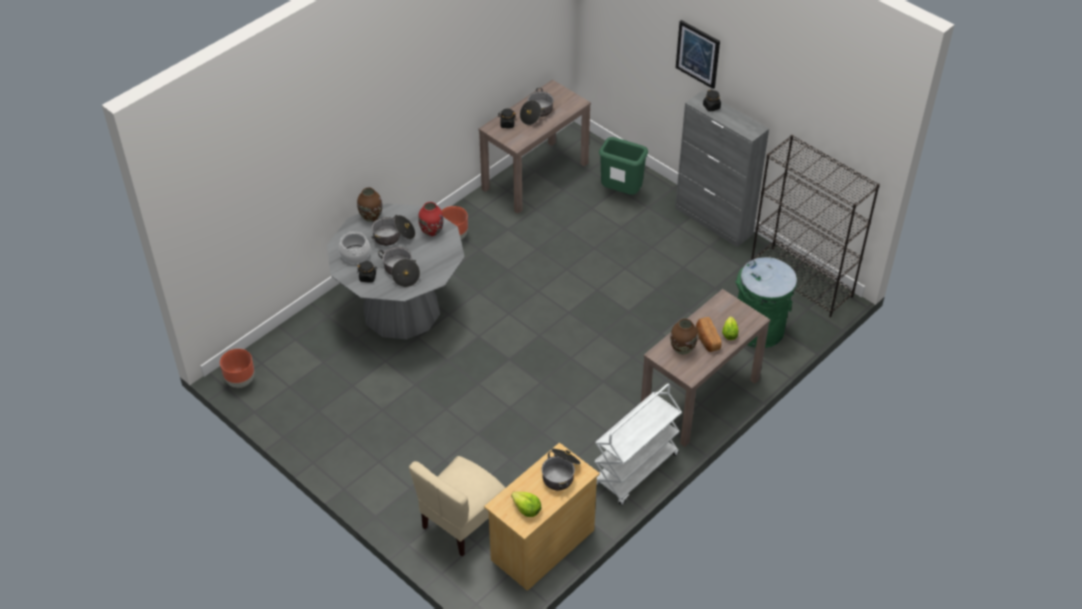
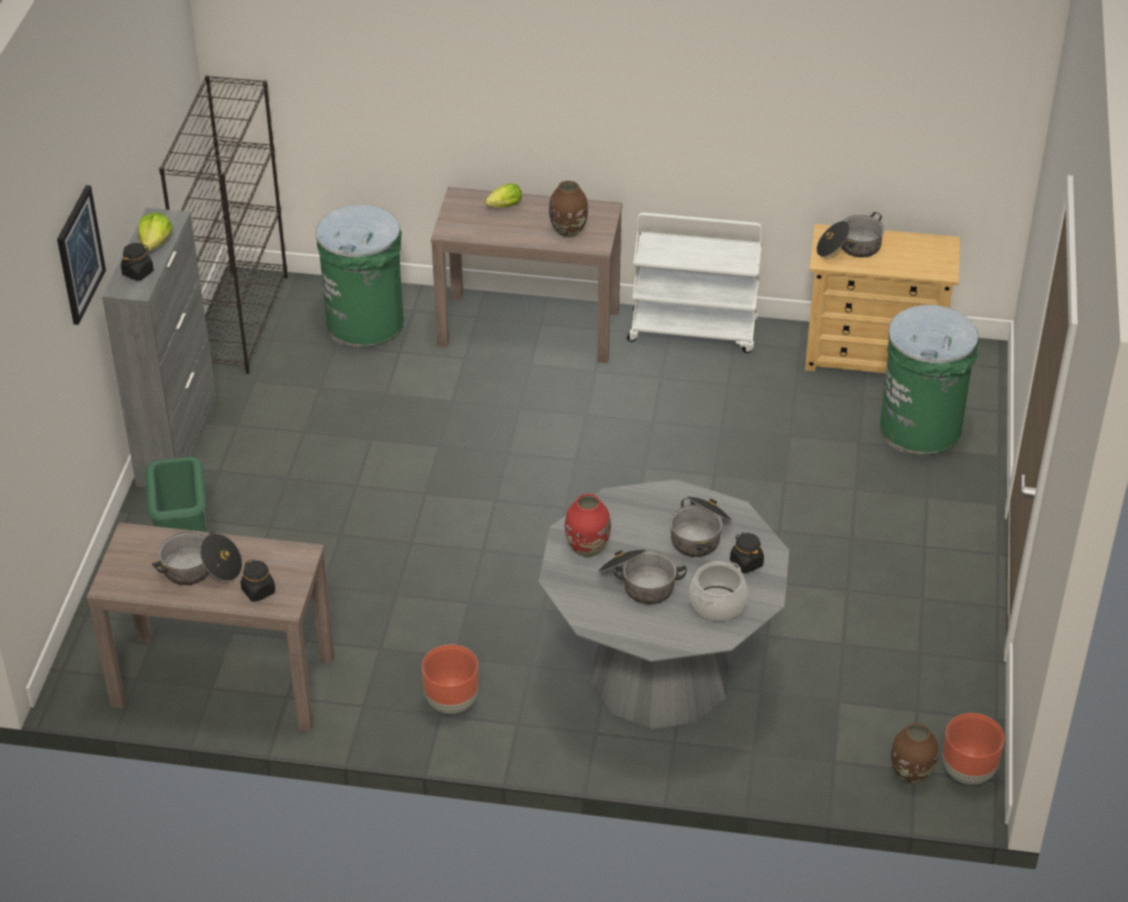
camera: 125 degrees left, 5 degrees down
(370, 217) = (624, 633): brown vase -> brown vase (911, 774)
(462, 523) = (920, 428): beige chair -> green trash can
(526, 509) = (924, 251): lettuce -> lettuce (155, 243)
(707, 339) = (532, 219): bread -> none

